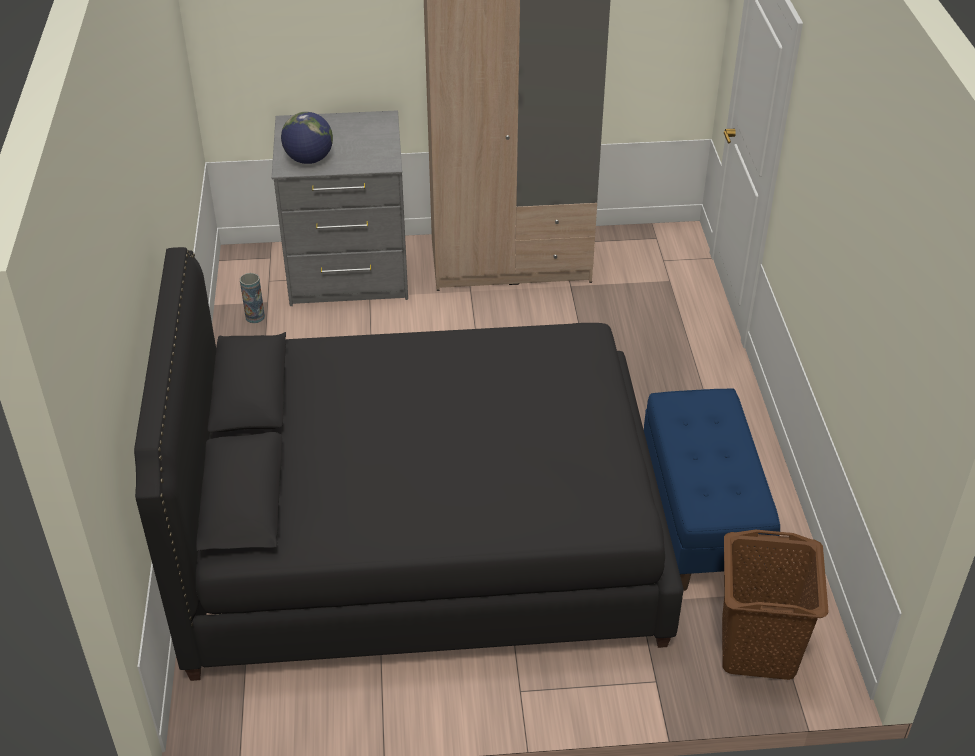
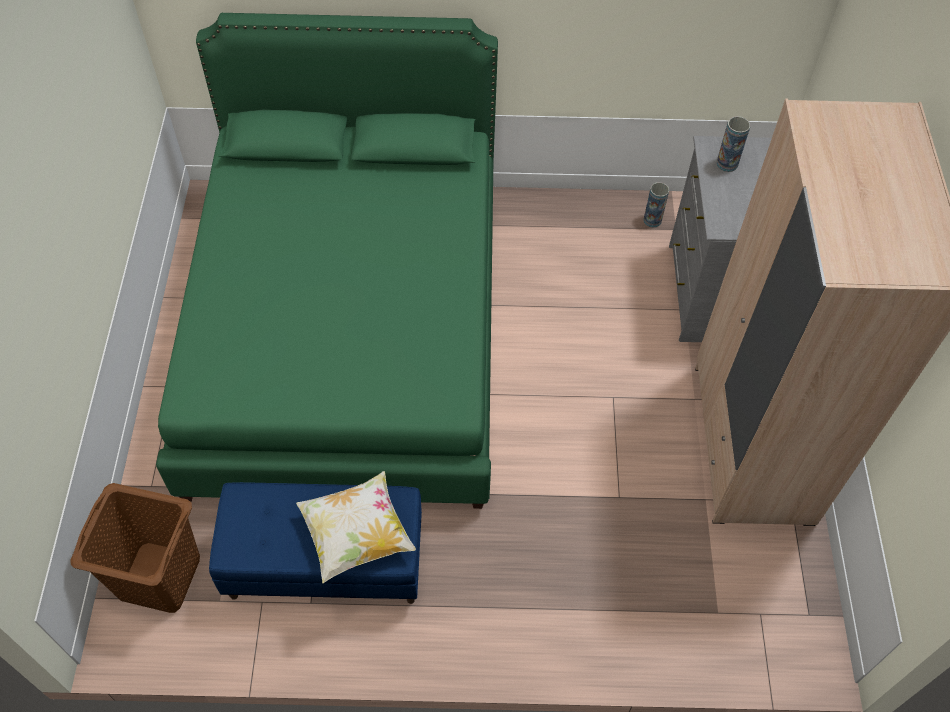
camera: 95 degrees right, 15 degrees up
(309, 160) = (727, 164): globe -> vase
(422, 536) = (349, 333): black bed -> green bed
(711, 426) = (356, 535): none -> pillow

